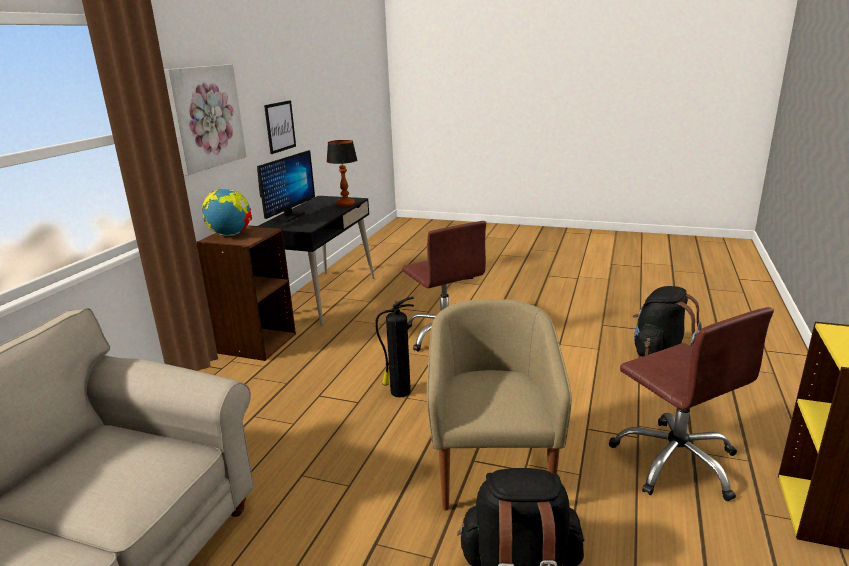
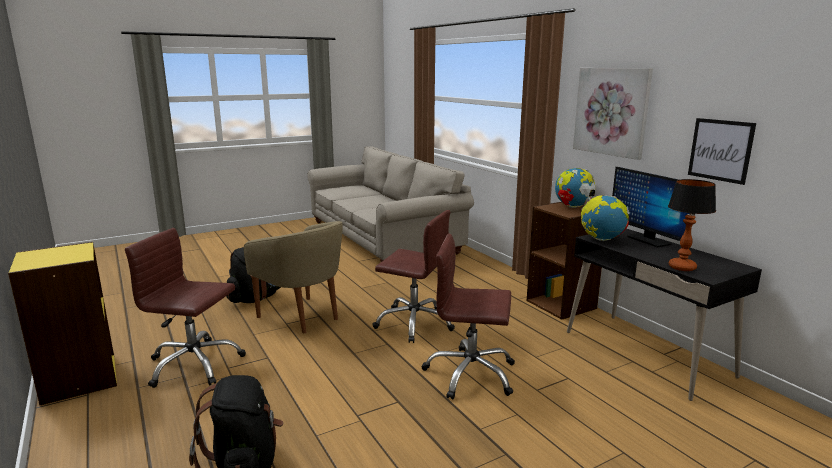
camera: 130 degrees right, 5 degrees down
(307, 225) = (602, 239): none -> globe
(399, 392) = (414, 323): fire extinguisher -> brown office chair

